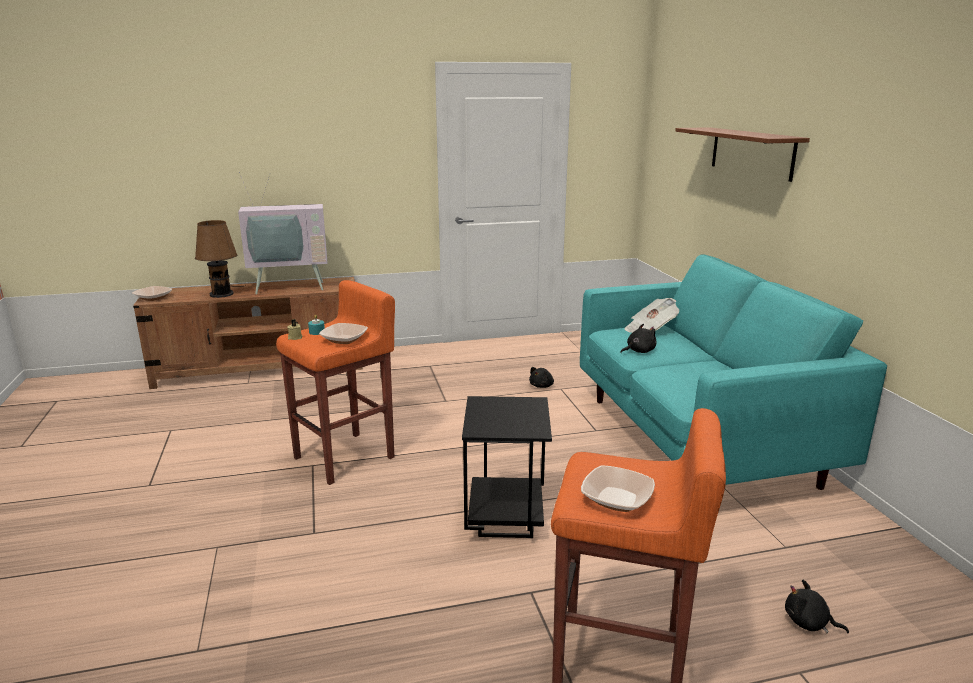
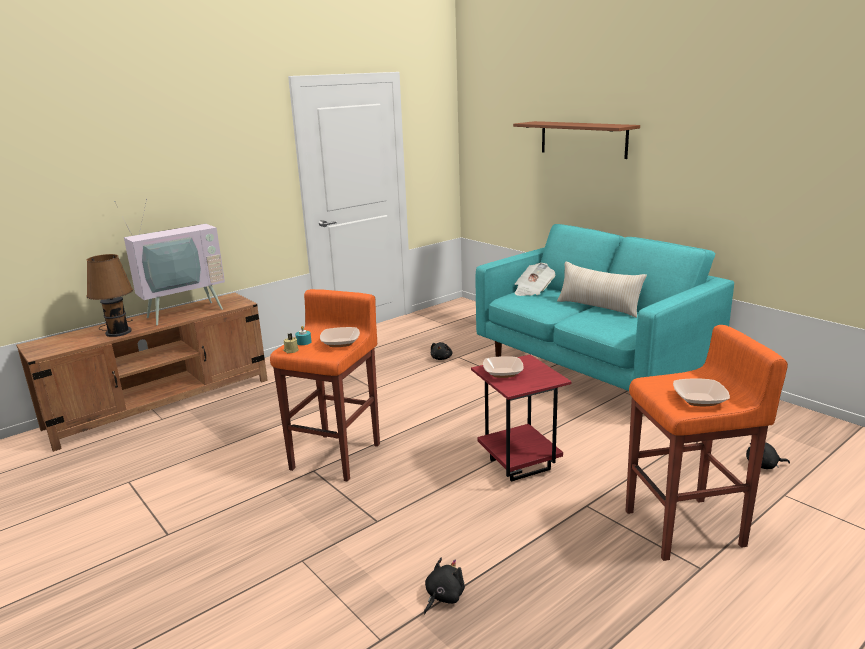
camera: 25 degrees left, 0 degrees up
(153, 298) = (41, 350): bowl -> bowl (503, 373)
(507, 521) = (520, 464): black side table -> red side table
(638, 351) = (544, 308): black plush toy -> black plush toy (443, 597)
(704, 363) = (598, 307): none -> beige pillow

